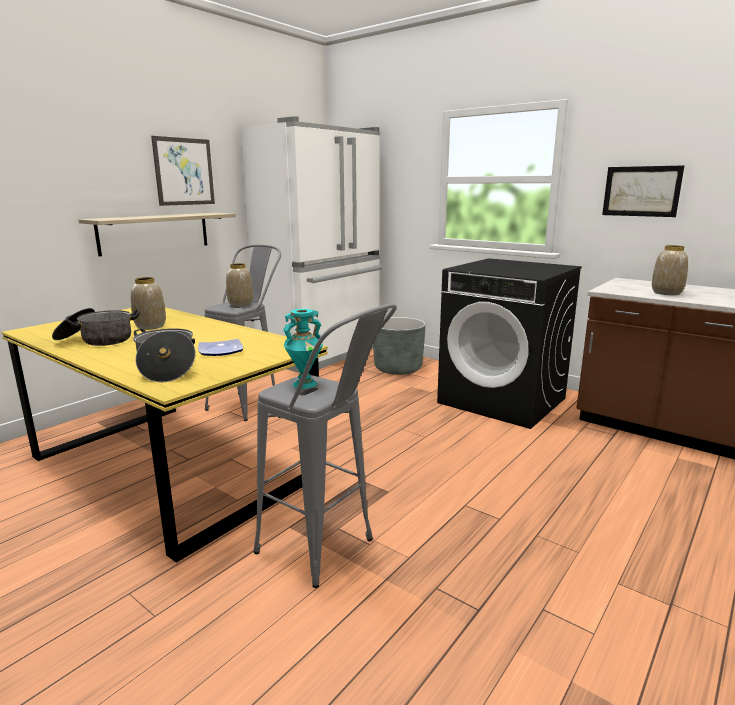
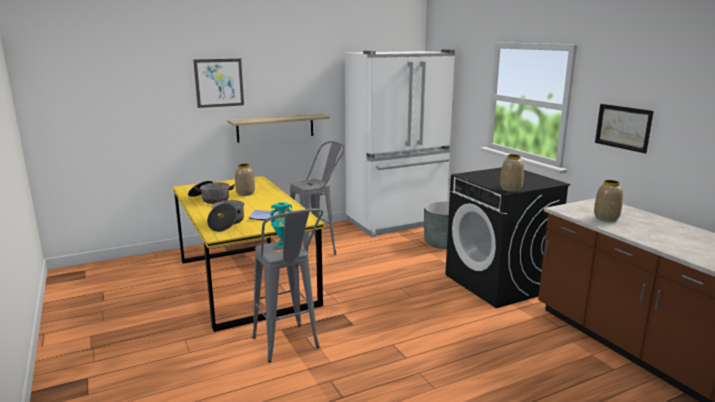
camera: 25 degrees right, 0 degrees up
(184, 171) = (300, 86): picture -> picture (219, 83)
(241, 304) = (314, 183): vase -> vase (511, 189)

